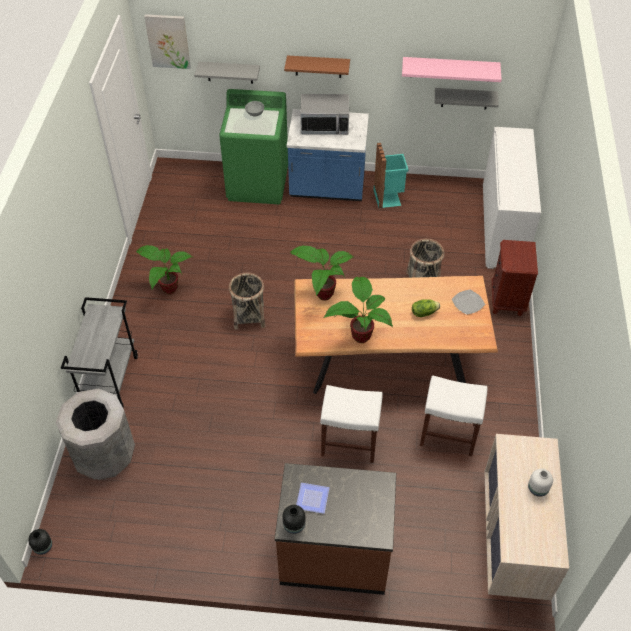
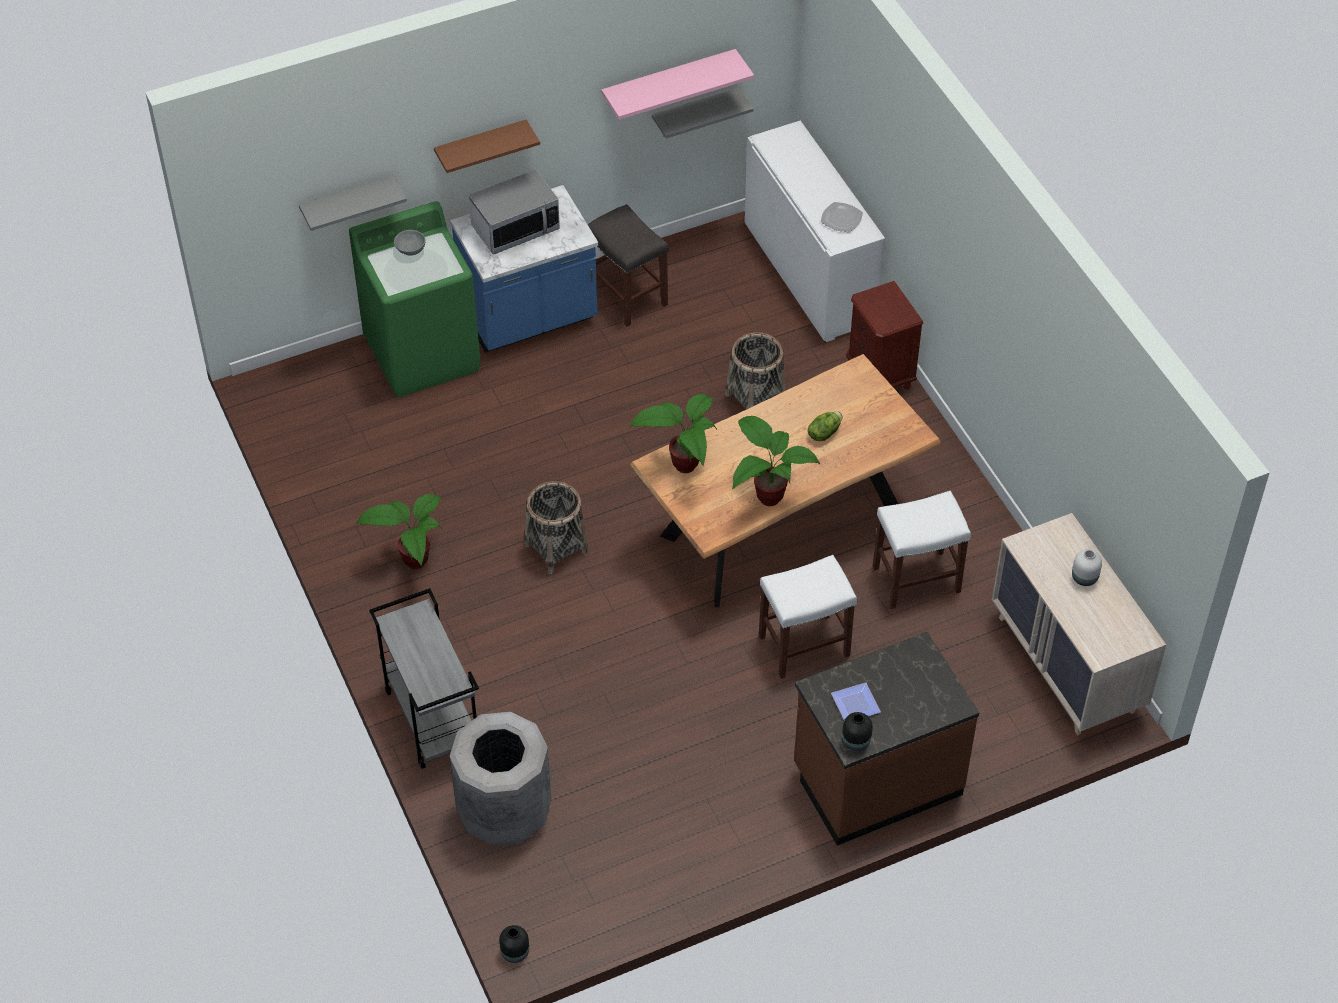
camera: 30 degrees left, 0 degrees up
(168, 41) = (251, 192): picture -> none
(388, 197) = (626, 296): turquoise trash can -> grey stool
(467, 303) = (868, 397): plate -> plate (841, 219)

